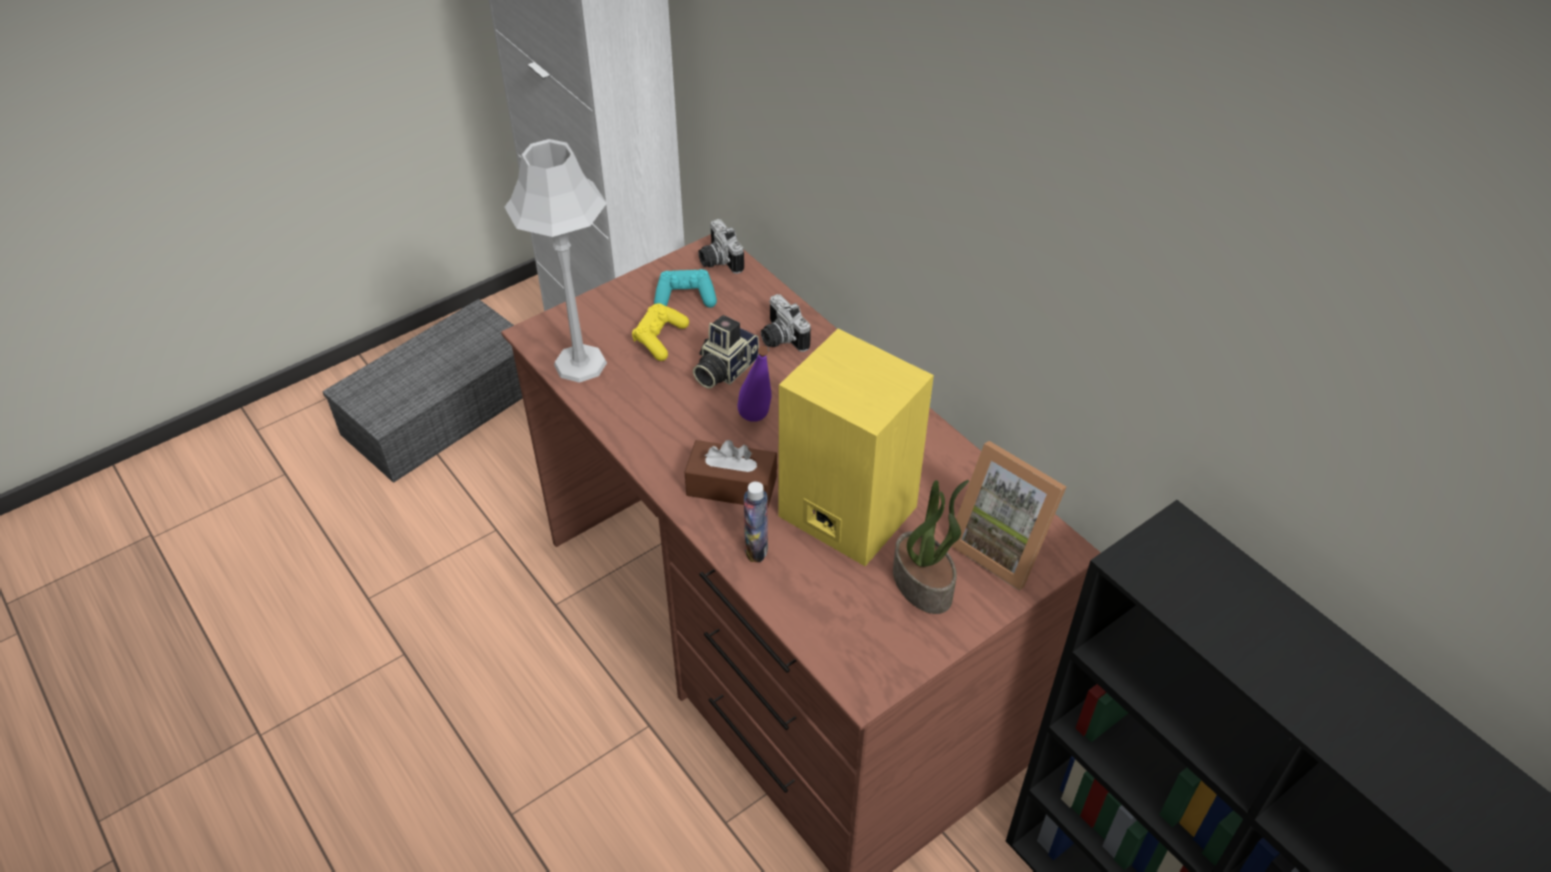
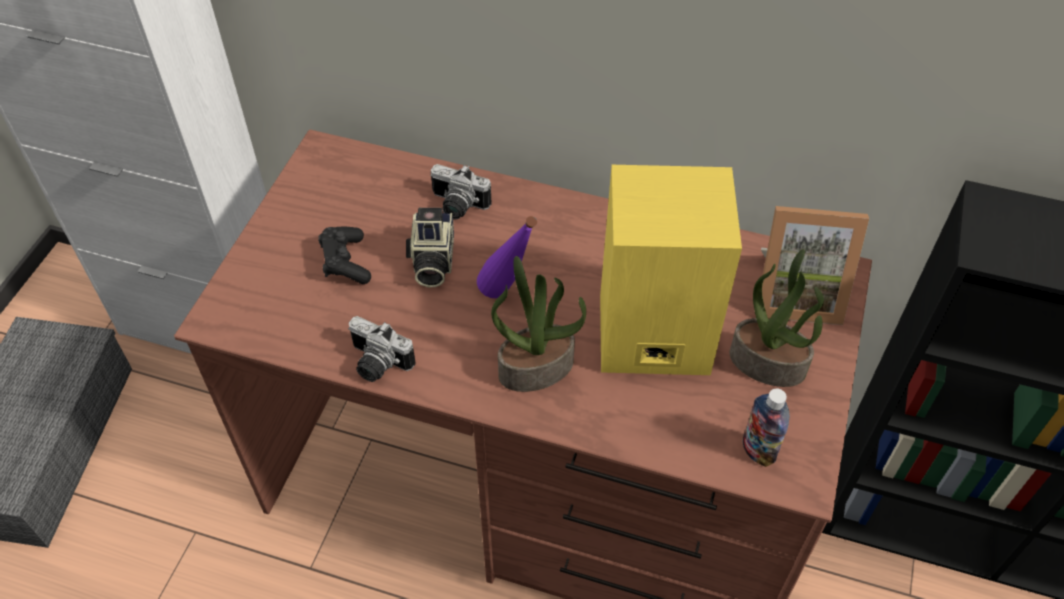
camera: 35 degrees left, 5 degrees up
(580, 364) = (288, 327): grey table lamp -> none
(659, 339) = (345, 262): yellow game controller -> black game controller
(685, 298) = (335, 210): turquoise game controller -> none
(717, 260) = (334, 160): camera -> camera (376, 364)
(731, 486) = (536, 367): brown tissue box -> potted plant
(756, 548) = (609, 413): bottle -> bottle (758, 451)

